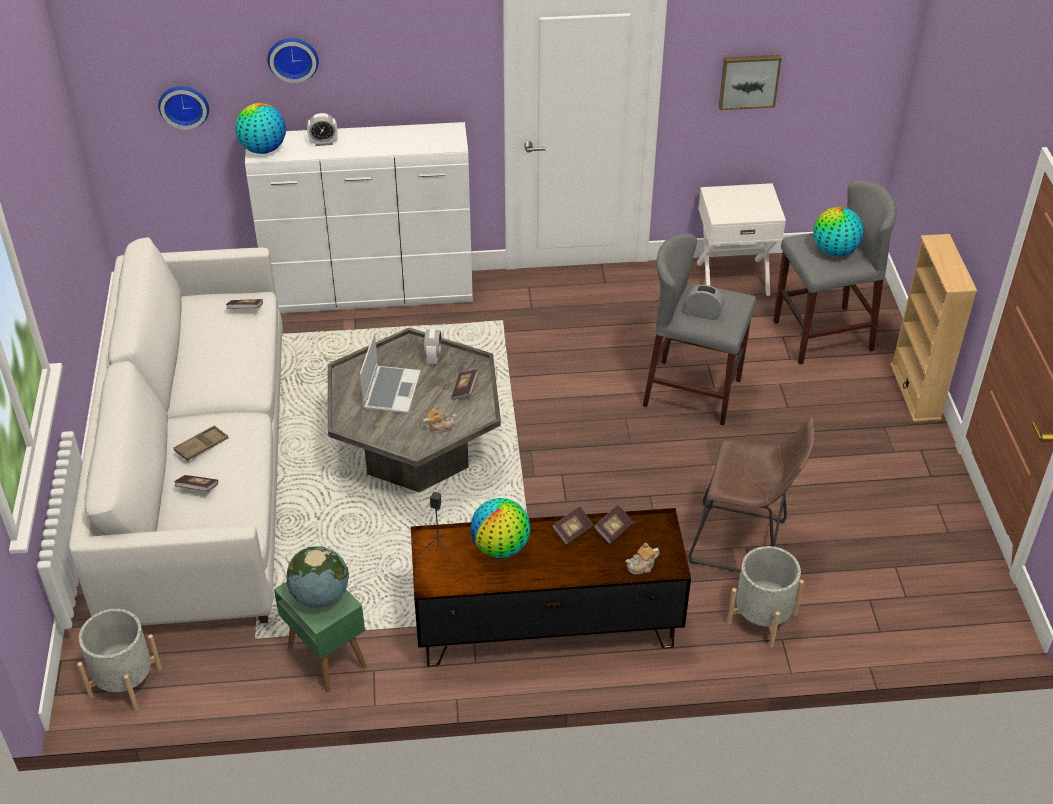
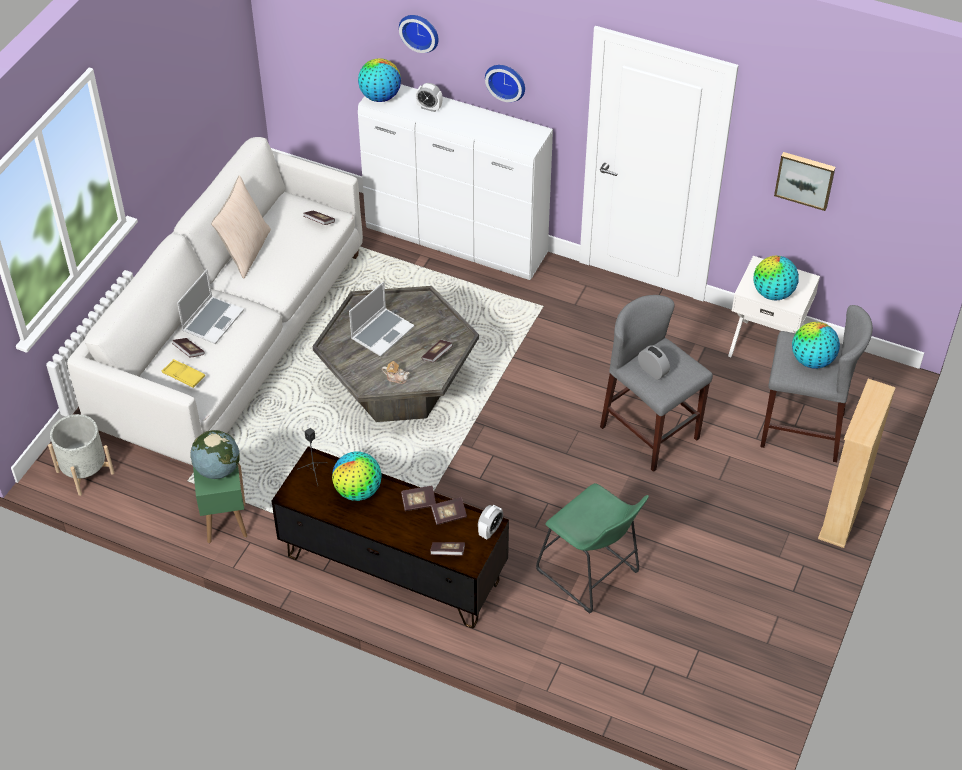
camera: 30 degrees right, 5 degrees up
(184, 105) = (334, 39): wall clock -> wall clock (506, 81)
(185, 365) = (245, 251): none -> beige pillow
(201, 446) = (212, 320): brown tray -> laptop
(209, 515) = (183, 376): none -> yellow tray
(433, 357) = (433, 318): alarm clock -> alarm clock (490, 530)
(642, 566) = (447, 552): teapot -> book
(744, 544) = (591, 575): brown stool -> green stool
(745, 212) = (772, 293): none -> globe
(762, 618) = (558, 639): grey planter -> none

